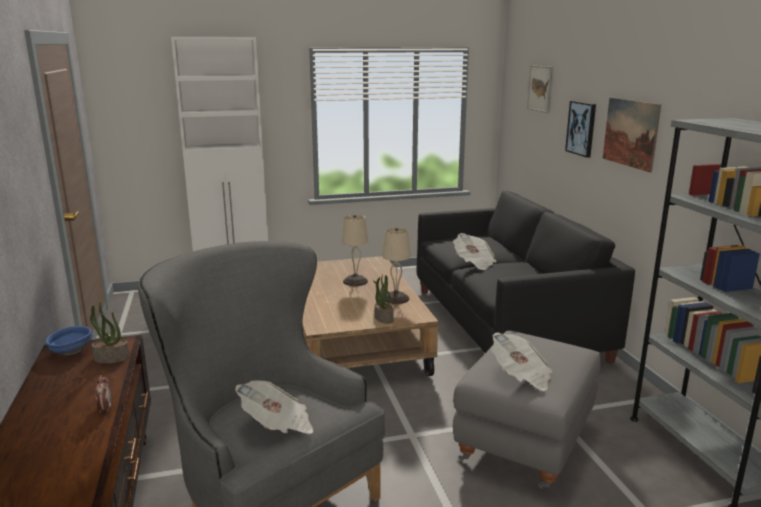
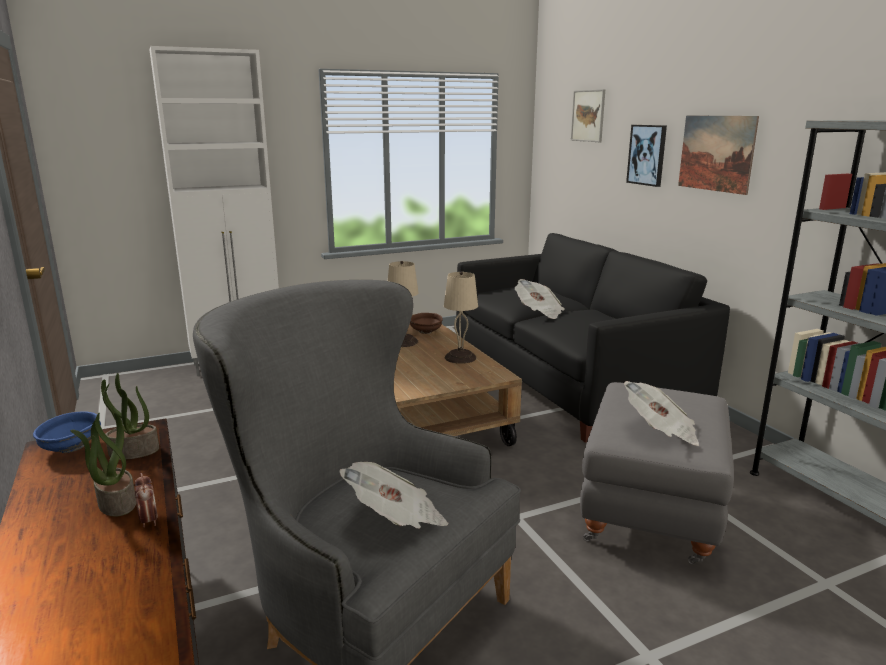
camera: 10 degrees left, 0 degrees up
(377, 274) = (425, 332): none -> brown bowl
(383, 318) = (456, 380): potted plant -> potted plant (116, 503)

